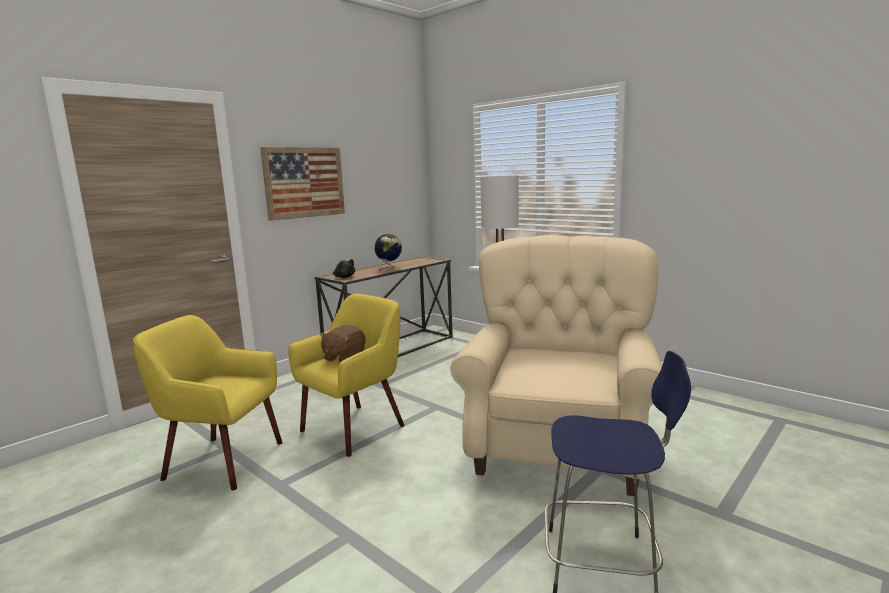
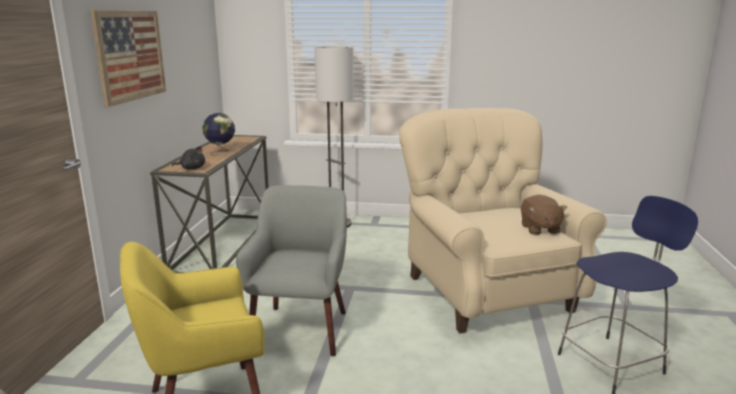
camera: 35 degrees left, 5 degrees up
(344, 358) = (290, 257): brown plush toy -> brown plush toy (539, 229)
(354, 428) = (301, 329): yellow armchair -> grey armchair

